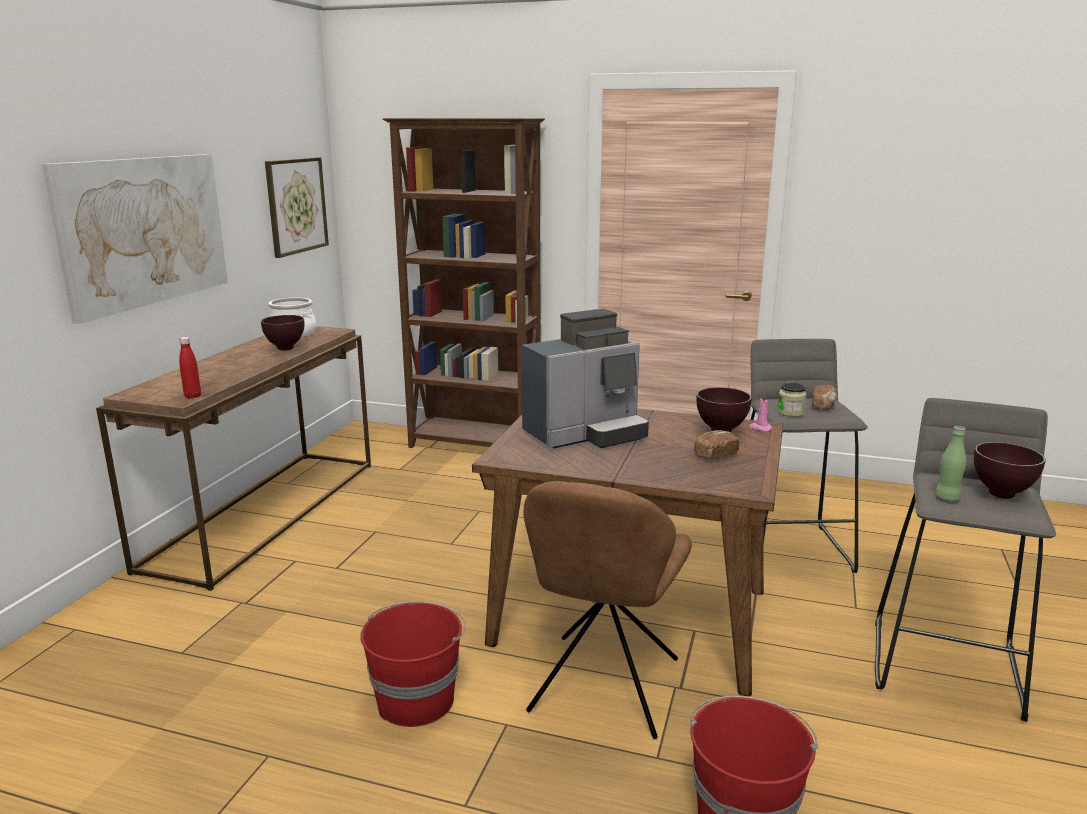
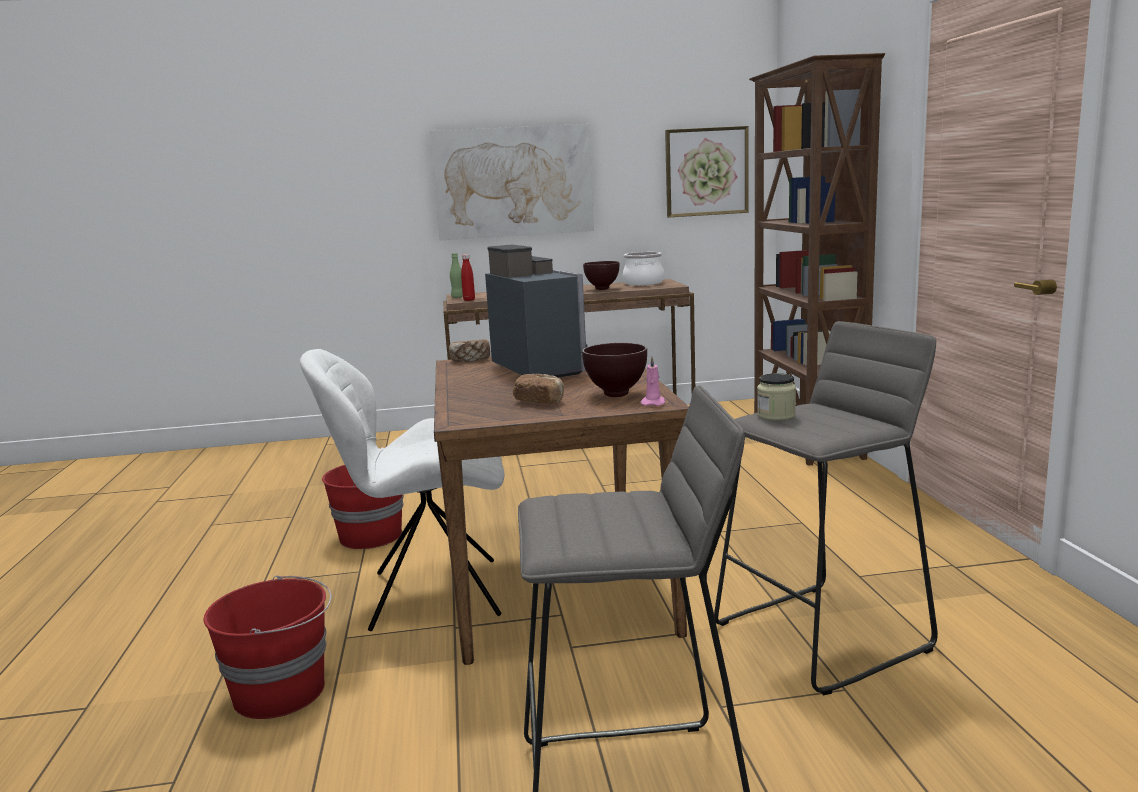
camera: 65 degrees right, 5 degrees down
(586, 434) = (542, 368): coffee machine -> coffee machine turned 150 degrees counterclockwise
(603, 689) = (428, 594): brown chair -> white chair
(823, 406) = (839, 424): bread -> bread (470, 360)
(947, 498) = (563, 502): green bottle -> green bottle (458, 297)
(1003, 495) = (614, 530): brown bowl -> none

